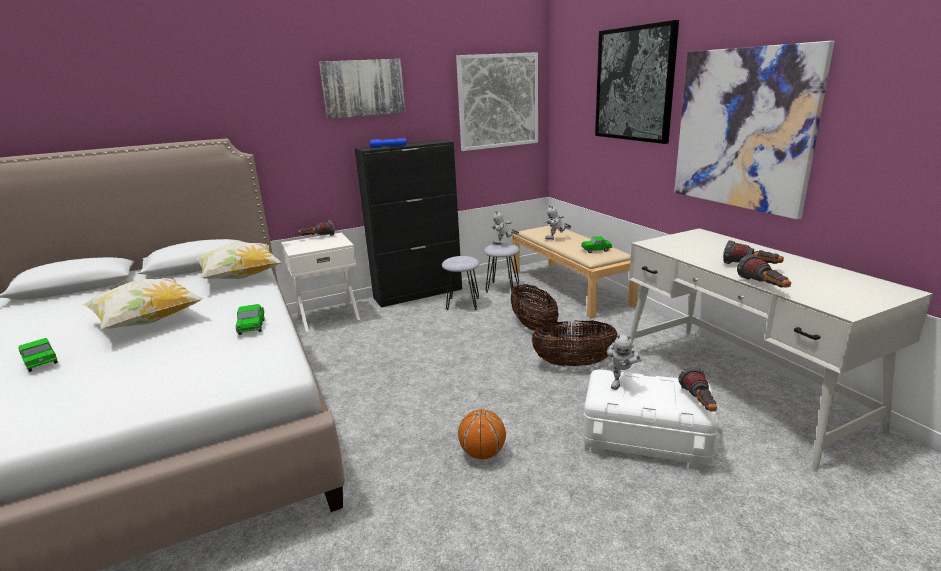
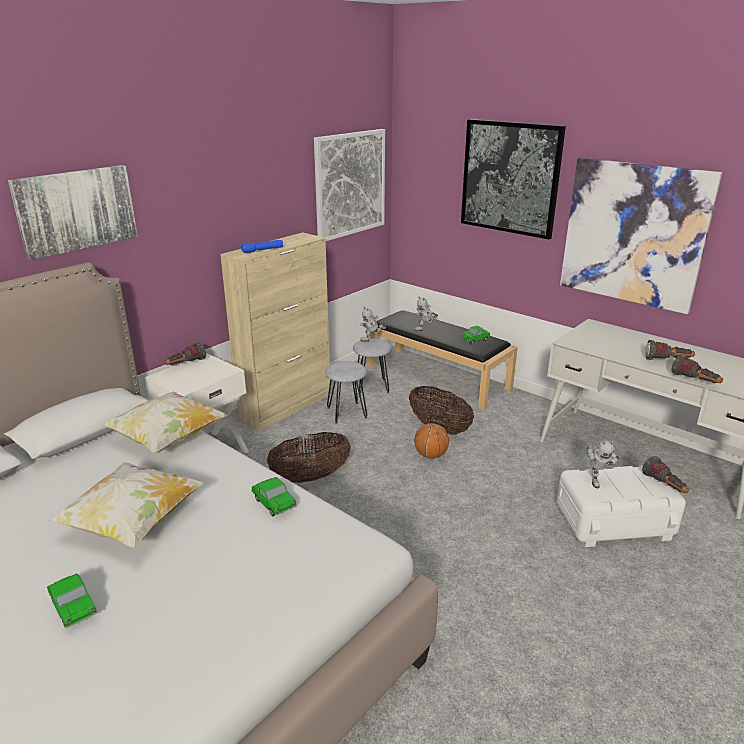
camera: 25 degrees left, 5 degrees up
(41, 362) = (74, 608): toy car -> toy car turned 150 degrees counterclockwise
(363, 88) = (227, 182): picture -> picture (76, 210)
(418, 293) = (286, 407): black cabinet -> beige cabinet
(482, 453) = (501, 572): basketball -> basketball (430, 455)
(570, 287) = (438, 376): beige bench -> black bench
(574, 364) = (506, 462): basket -> basket (310, 477)

